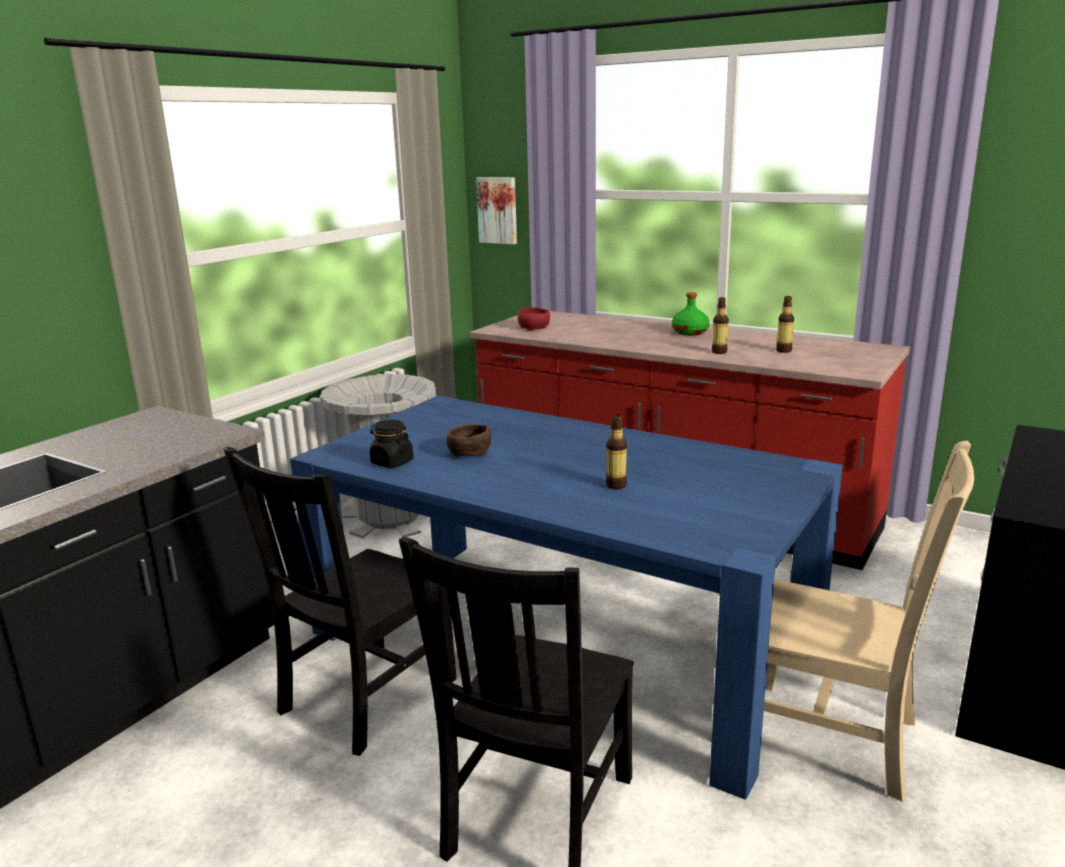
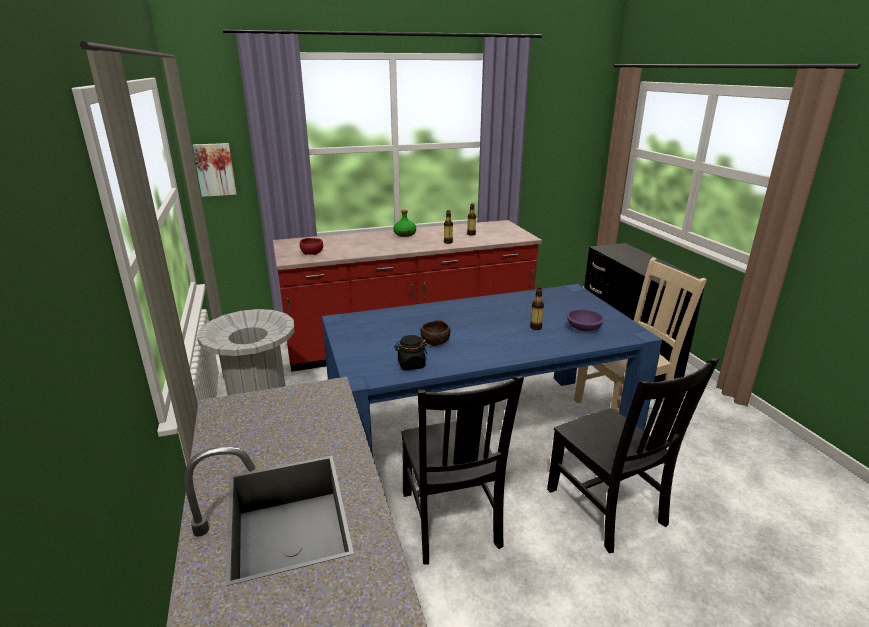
camera: 50 degrees left, 5 degrees up
(678, 512) = (583, 328): none -> purple bowl

